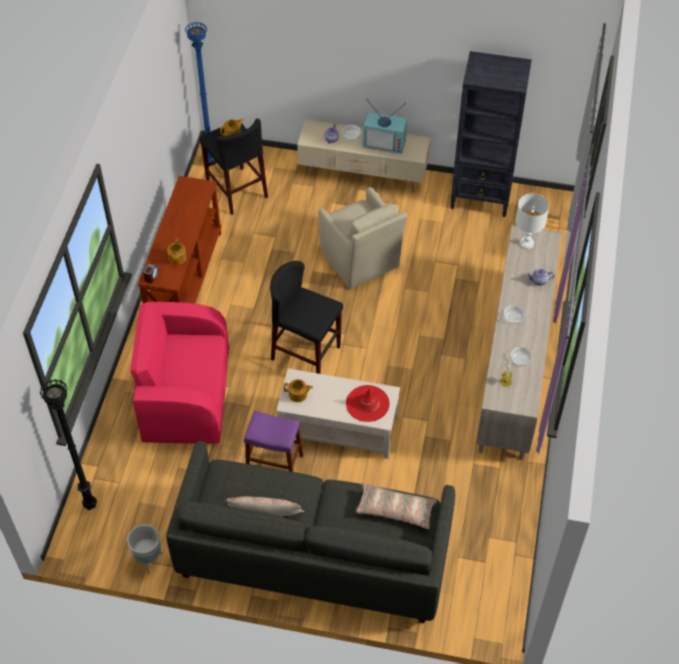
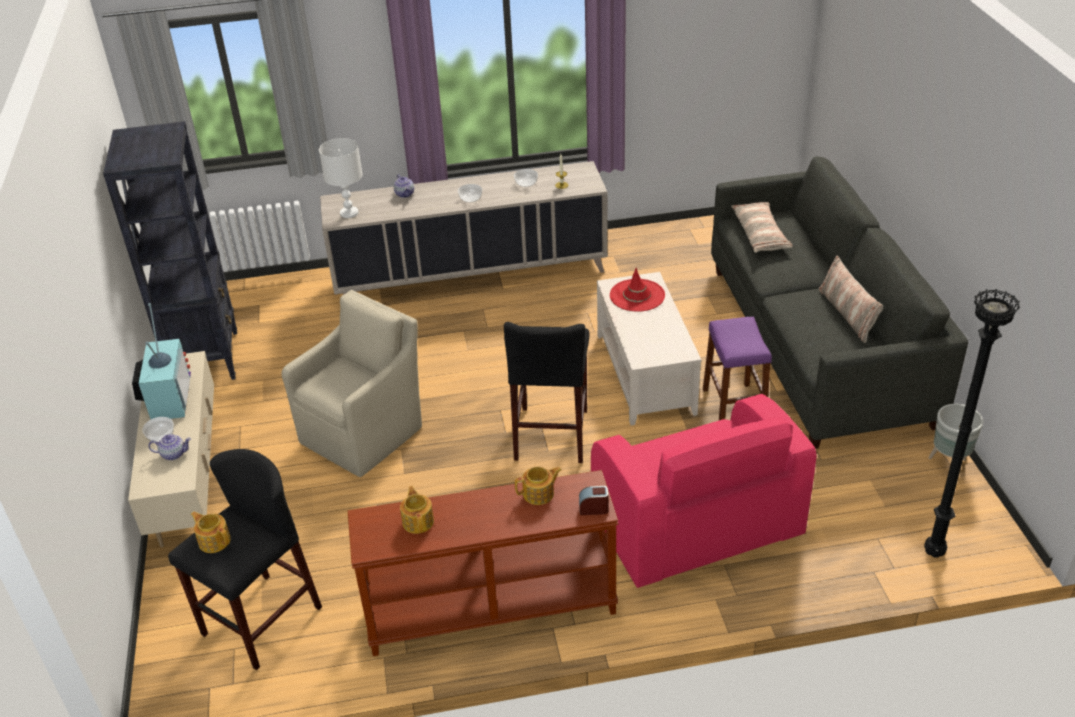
camera: 110 degrees left, 15 degrees down
(211, 161) = (194, 687): blue floor lamp -> none
(298, 394) = (665, 349): teapot -> teapot (418, 521)

